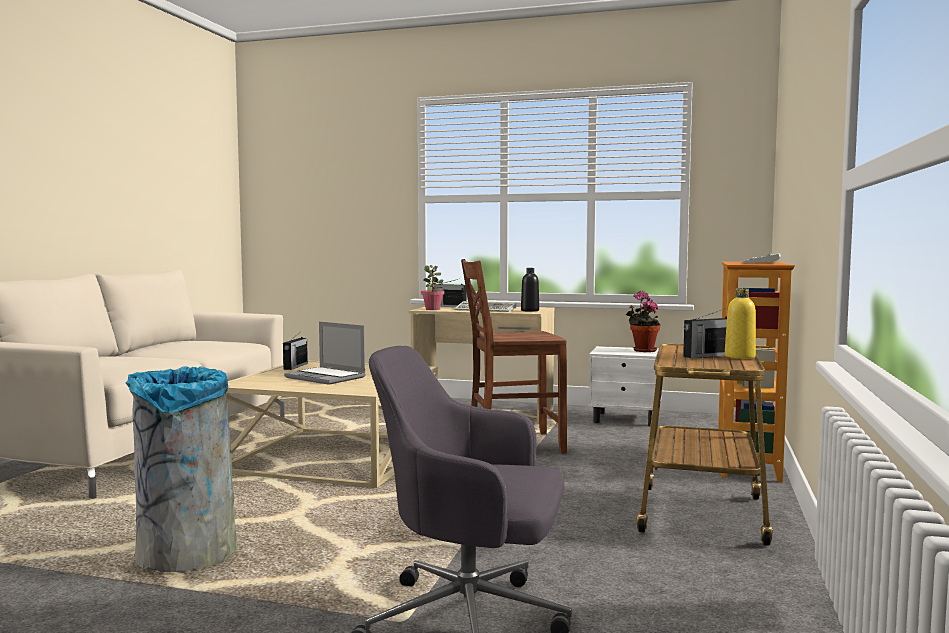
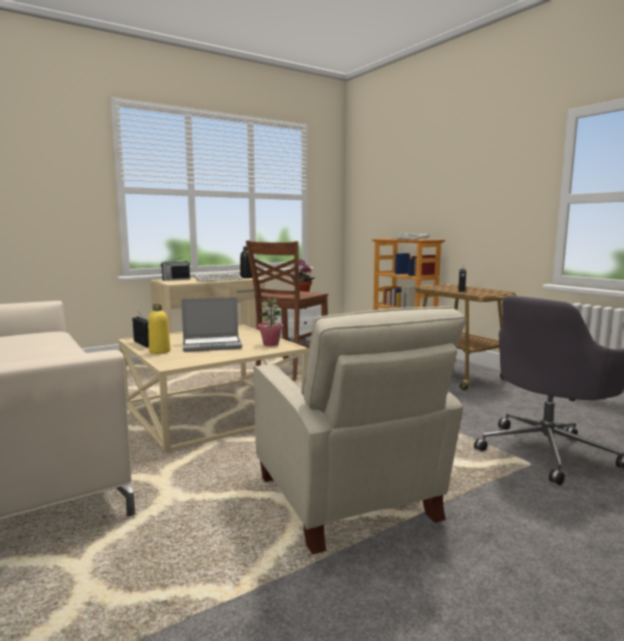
camera: 50 degrees left, 5 degrees up
(186, 555) = (348, 501): grey trash can -> beige armchair
(433, 309) = (181, 282): potted plant -> potted plant (271, 344)
(739, 356) = (476, 288): yellow bottle -> yellow bottle (159, 351)

